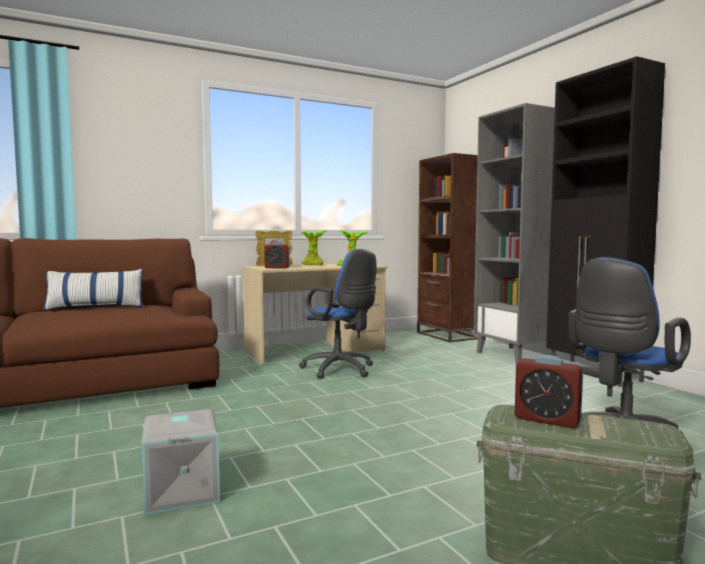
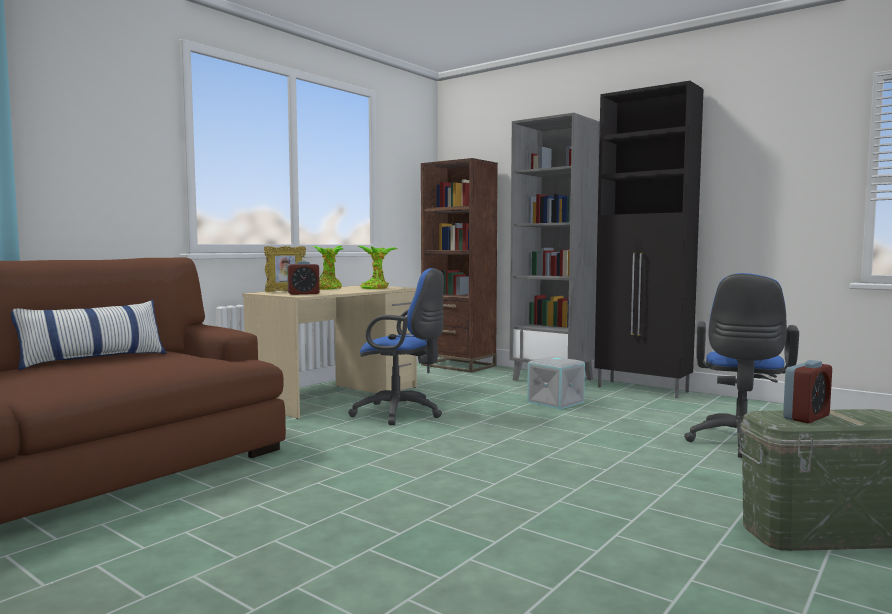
camera: 25 degrees left, 0 degrees up
(184, 491) = (434, 560): grey storage box -> grey storage box (556, 402)
(547, 419) = (806, 417): alarm clock -> alarm clock turned 45 degrees counterclockwise

